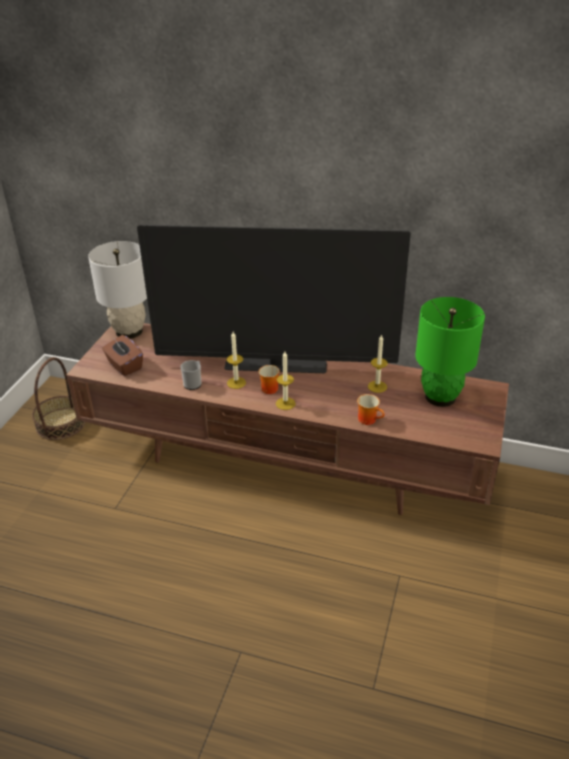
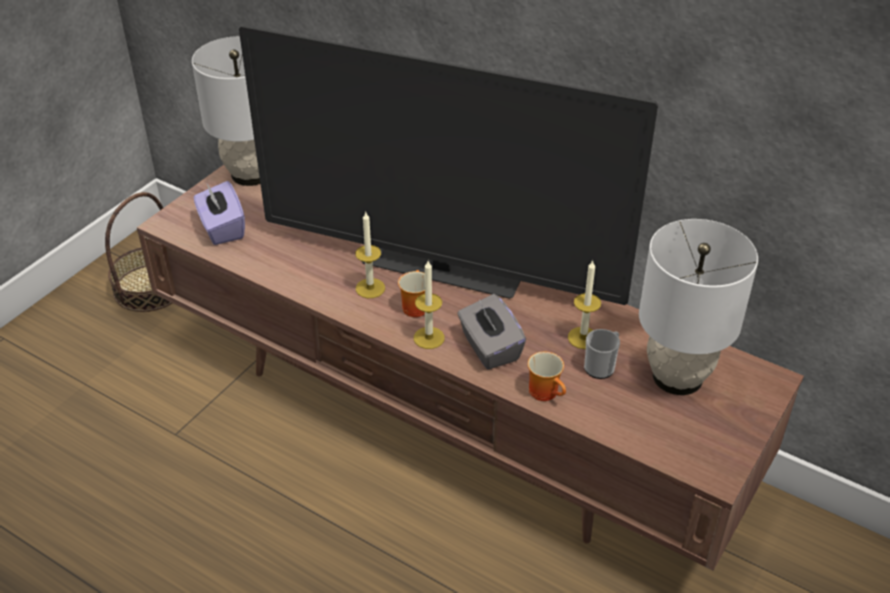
camera: 15 degrees right, 5 degrees up
(124, 365) = (222, 228): brown tissue box -> purple tissue box
(193, 383) = (308, 276): mug -> mug (601, 366)
(324, 402) = (489, 348): none -> grey tissue box
(440, 397) = (678, 377): green table lamp -> white table lamp

